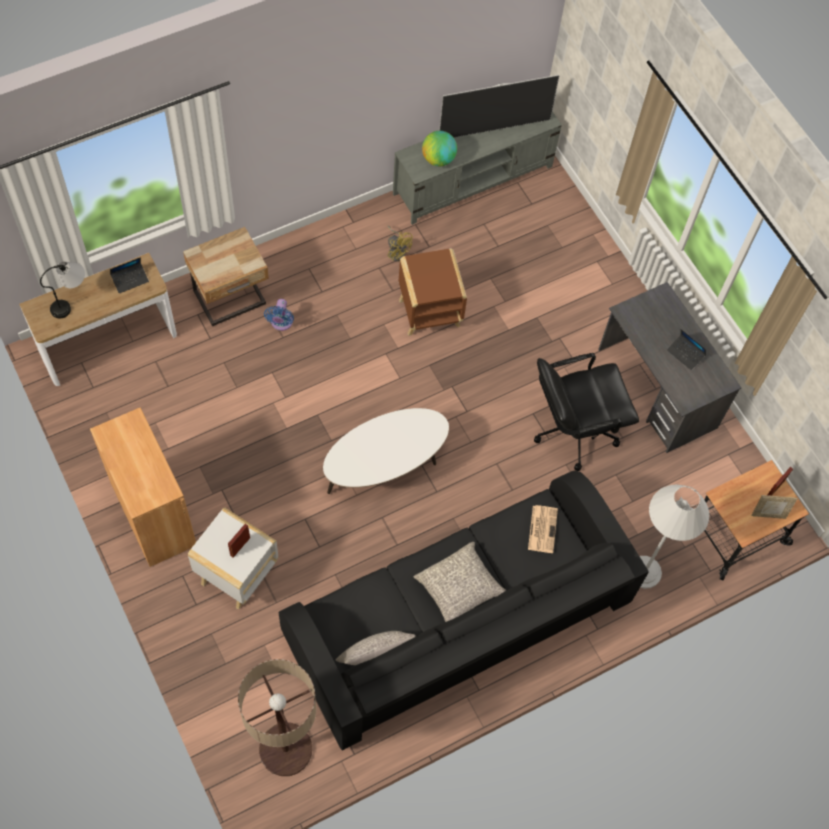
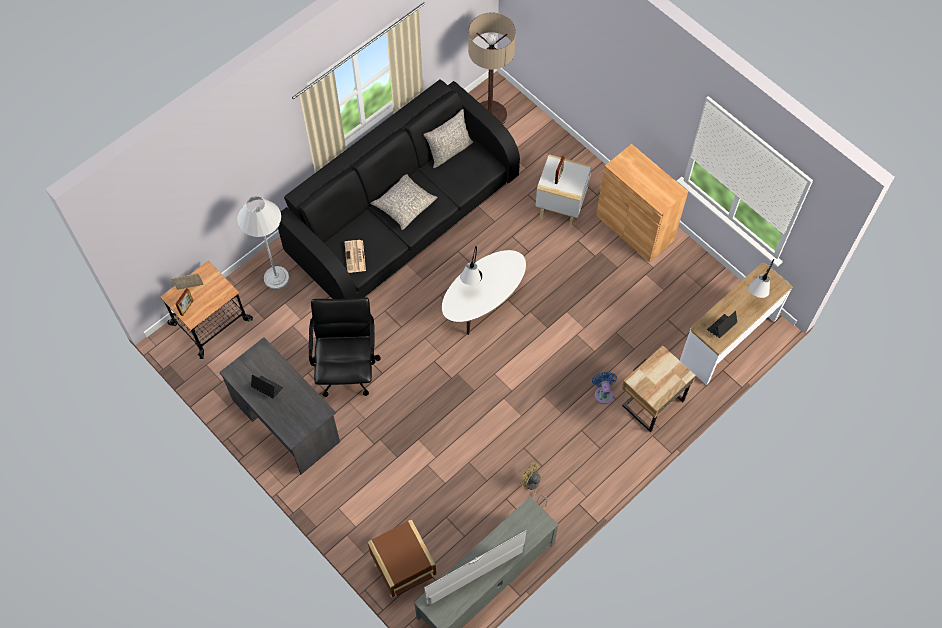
camera: 170 degrees right, 0 degrees up
(402, 450) = (471, 285): none -> table lamp
(430, 312) = (486, 436): brown side table -> brown side table (403, 570)
(438, 159) = (517, 528): globe -> none
(574, 430) = (347, 368): black office chair -> black office chair turned 60 degrees counterclockwise

